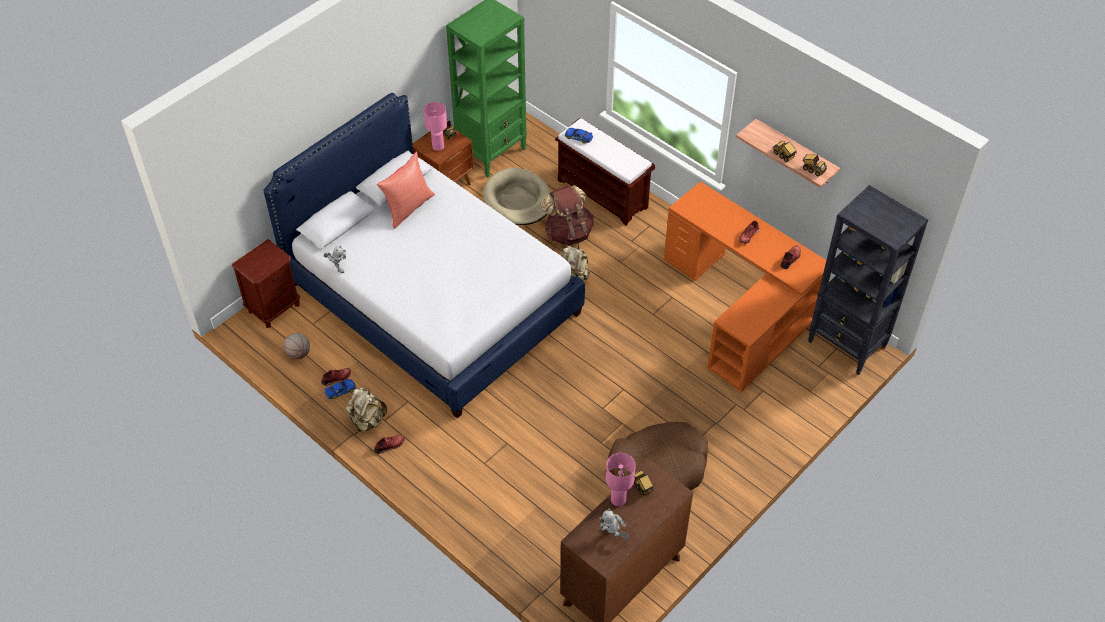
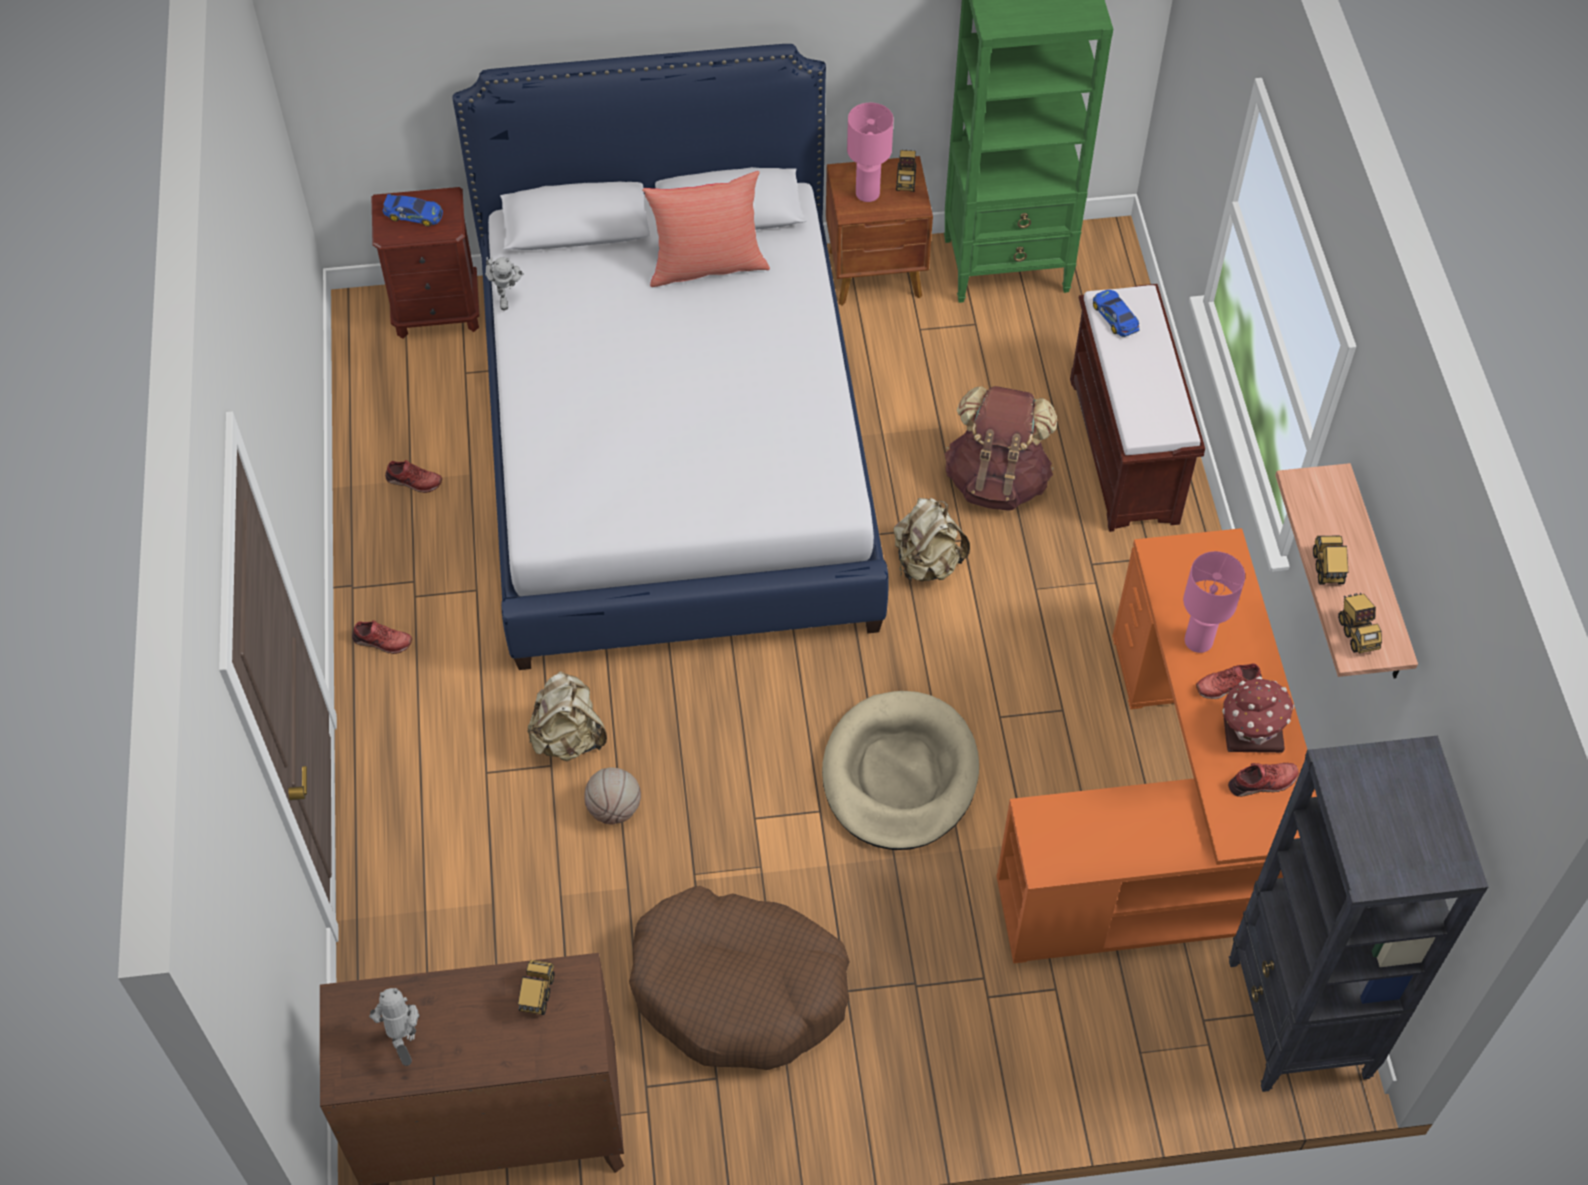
camera: 40 degrees right, 5 degrees up
(298, 354) = (400, 406): basketball -> basketball (614, 808)
(340, 390) = (401, 505): toy car -> toy car (413, 214)
(367, 421) = (390, 579): beige backpack -> beige backpack (568, 738)
(517, 200) = (970, 371): beige dog bed -> beige dog bed (899, 775)
(618, 499) = (478, 987): pink table lamp -> pink table lamp (1199, 641)
(770, 245) = (1250, 730): none -> toy house

